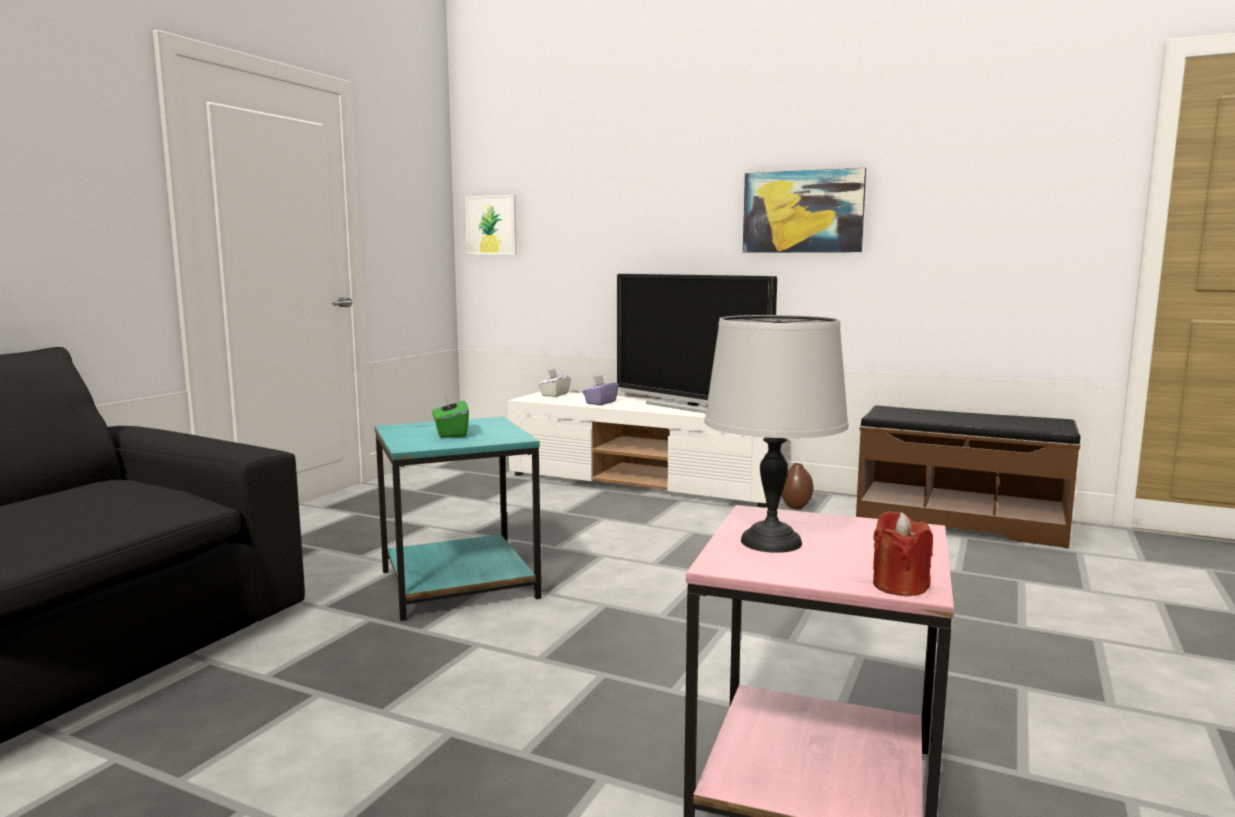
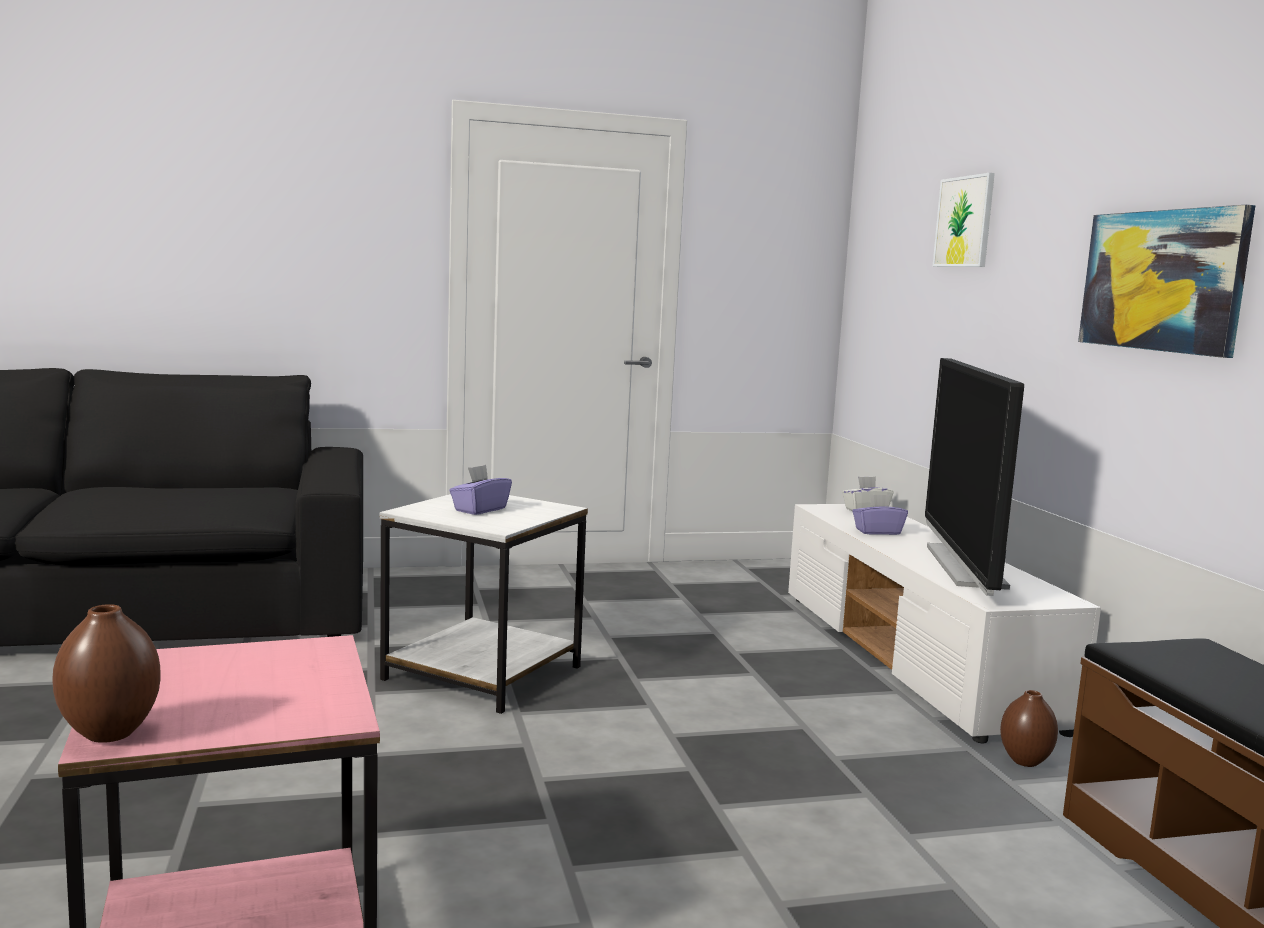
camera: 50 degrees right, 0 degrees up
(450, 433) = (480, 509): green tissue box -> purple tissue box
(460, 583) = (485, 672): turquoise side table -> white side table
(491, 225) = (868, 282): picture -> picture (964, 222)
(770, 541) = (224, 665): grey table lamp -> none
(899, 586) = (110, 733): red candle -> brown vase

